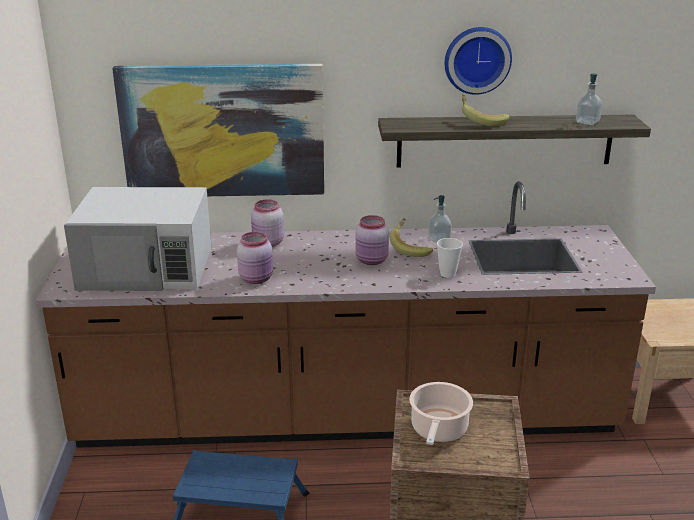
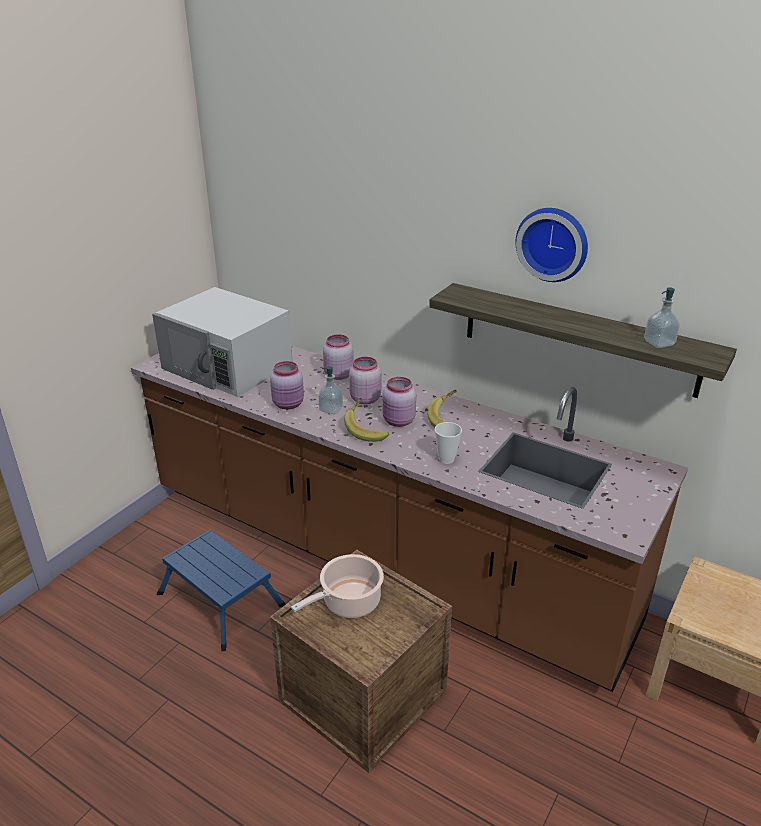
camera: 35 degrees right, 5 degrees up
(223, 131) = (323, 262): picture -> none
(319, 254) = (364, 399): none -> pink jar
(439, 239) = (486, 421): soap dispenser -> soap dispenser (331, 409)
(481, 121) = (543, 312): banana -> banana (367, 430)

